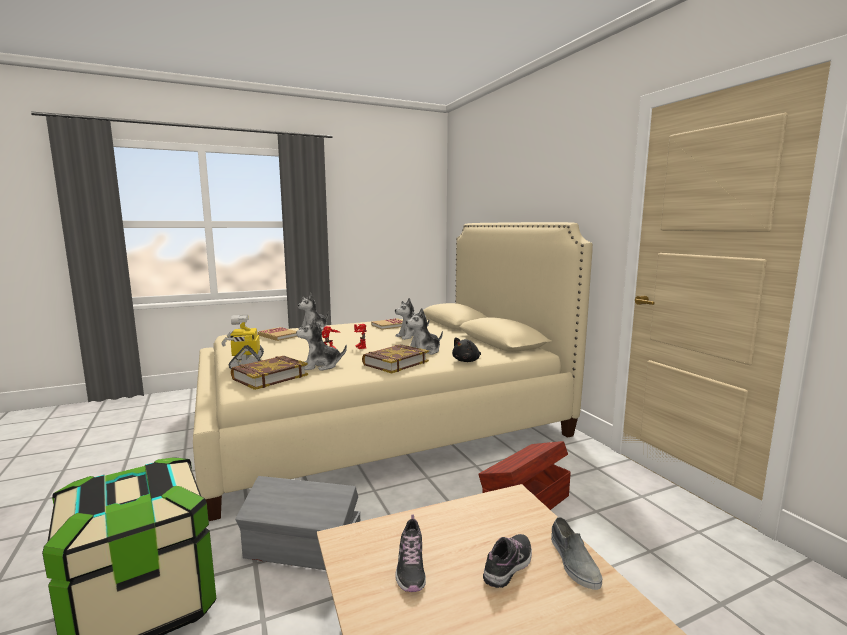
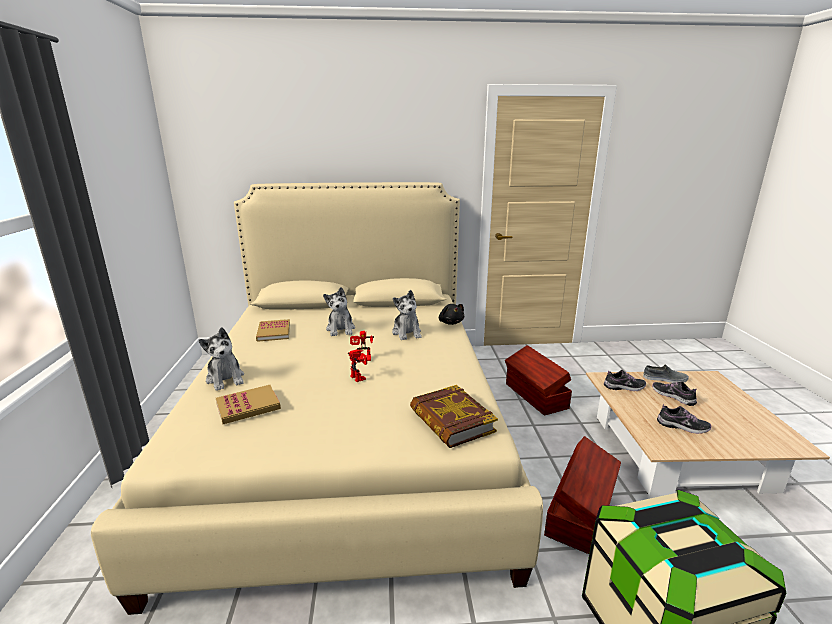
camera: 70 degrees left, 10 degrees up
(246, 363) = (378, 438): toy robot -> none
(303, 550) = (580, 512): grey storage box -> brown storage box
(320, 366) = (423, 388): plush toy -> none
(395, 363) = (438, 350): book -> none
(501, 515) = (624, 387): none -> shoe

